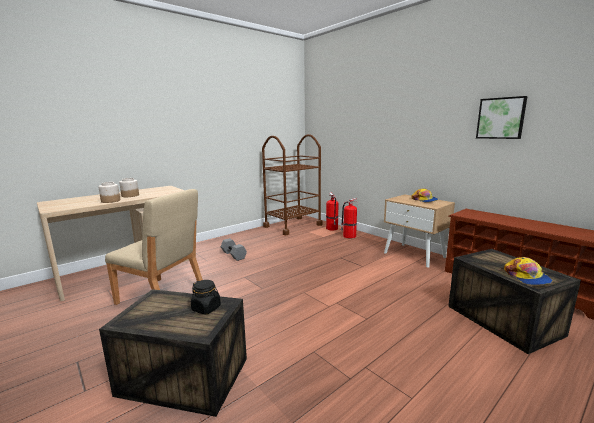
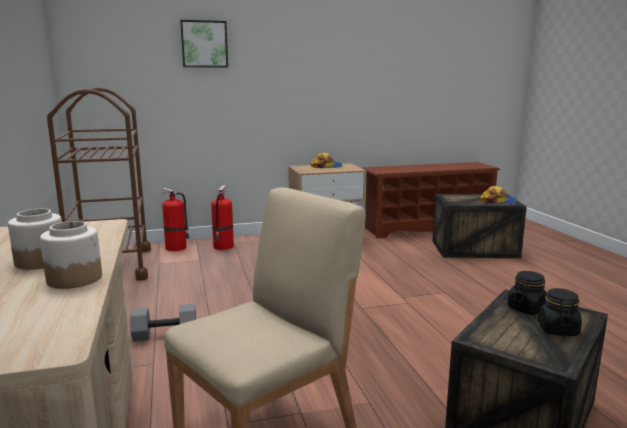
camera: 65 degrees left, 0 degrees up
(171, 321) = (557, 329): none -> black jar
(501, 118) = (383, 68): picture -> picture (204, 44)

